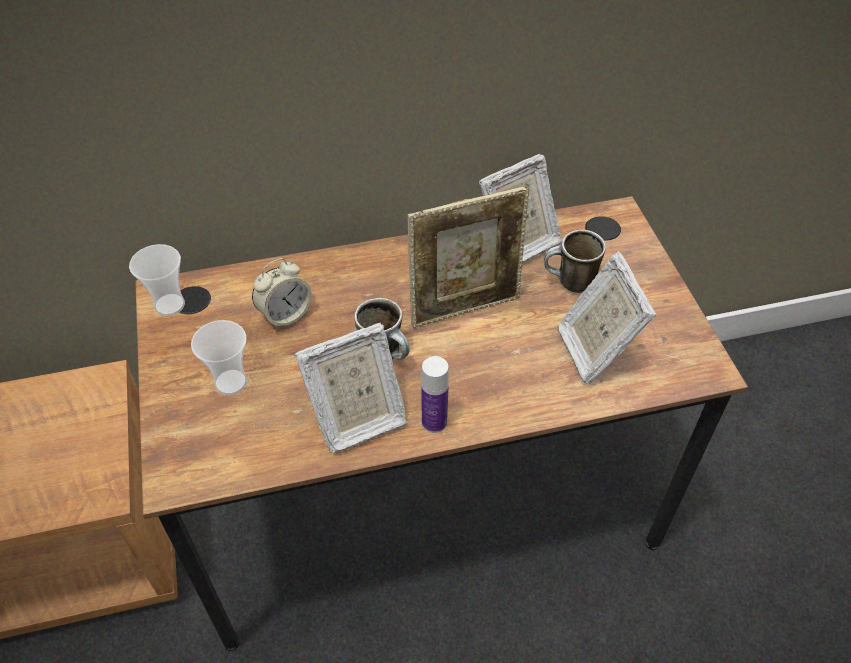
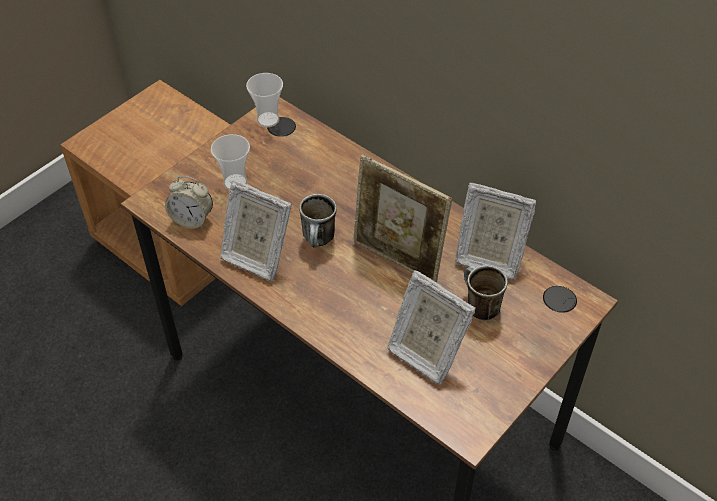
camera: 55 degrees right, 0 degrees up
(285, 314) = (308, 174): alarm clock -> alarm clock (192, 219)
(434, 422) = (285, 295): bottle -> none
(594, 350) = (425, 352): picture frame -> picture frame turned 90 degrees counterclockwise

